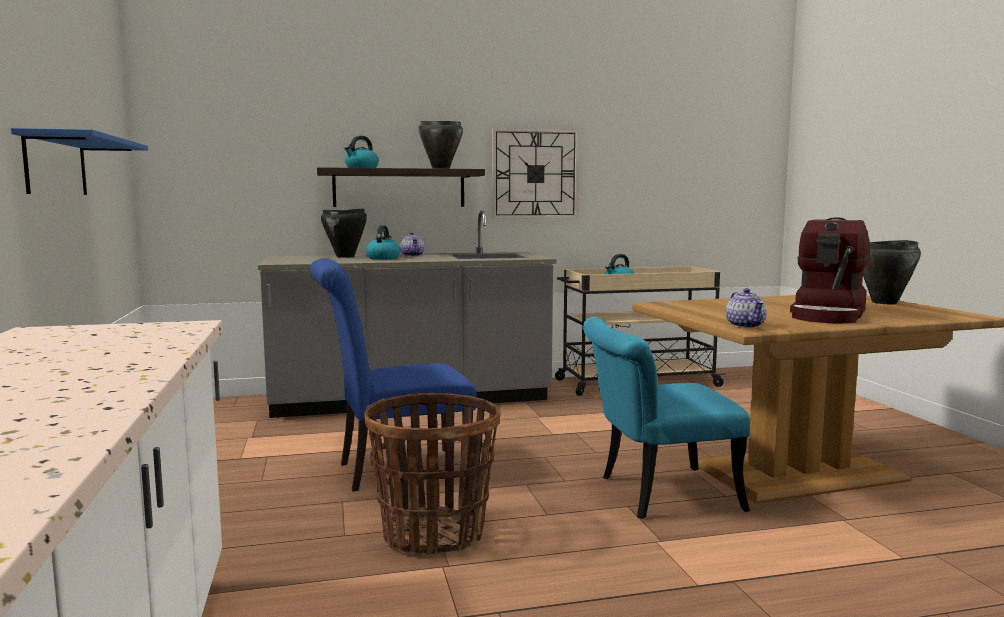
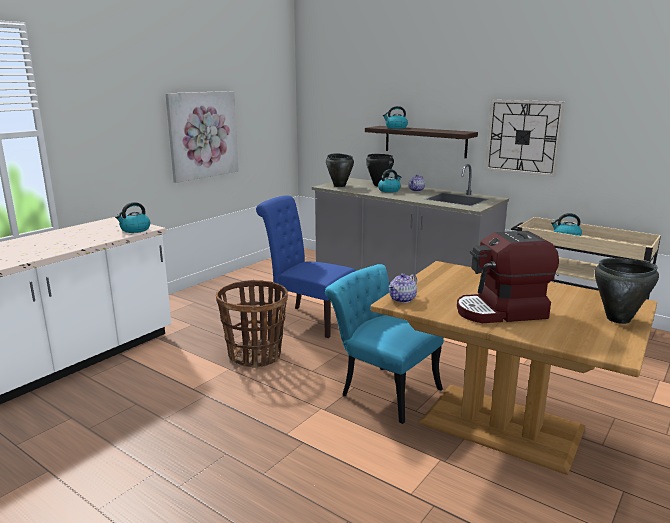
camera: 50 degrees right, 10 degrees up
(56, 166) = (203, 135): blue shelf -> picture
(171, 330) = (135, 230): none -> kettle
(440, 168) = (442, 131): black cooking pot -> black cooking pot (339, 186)

